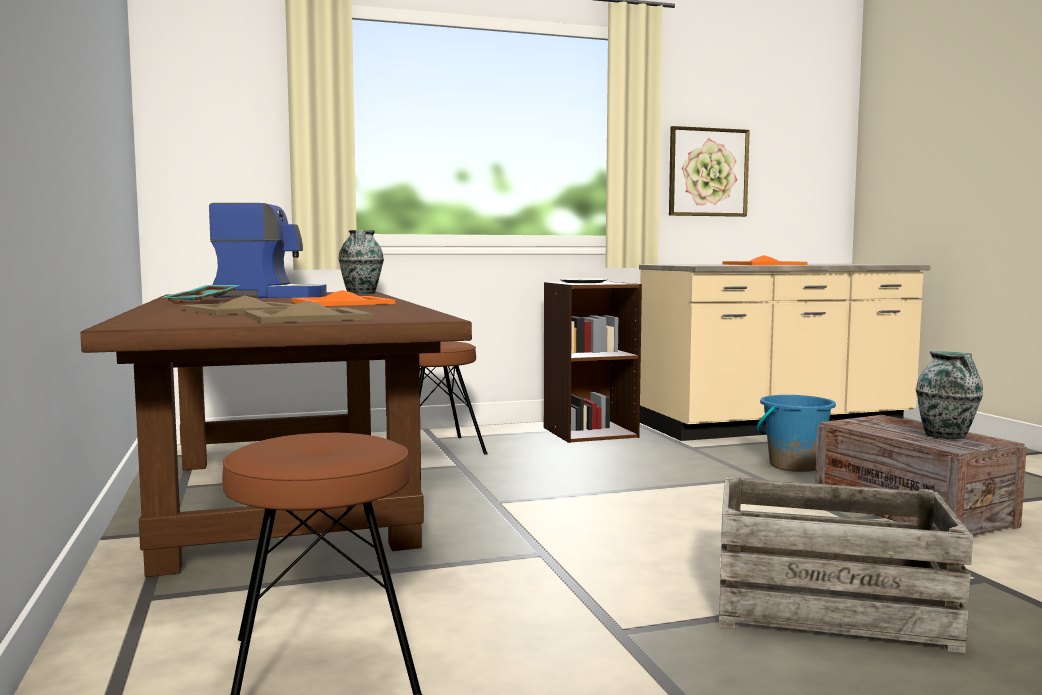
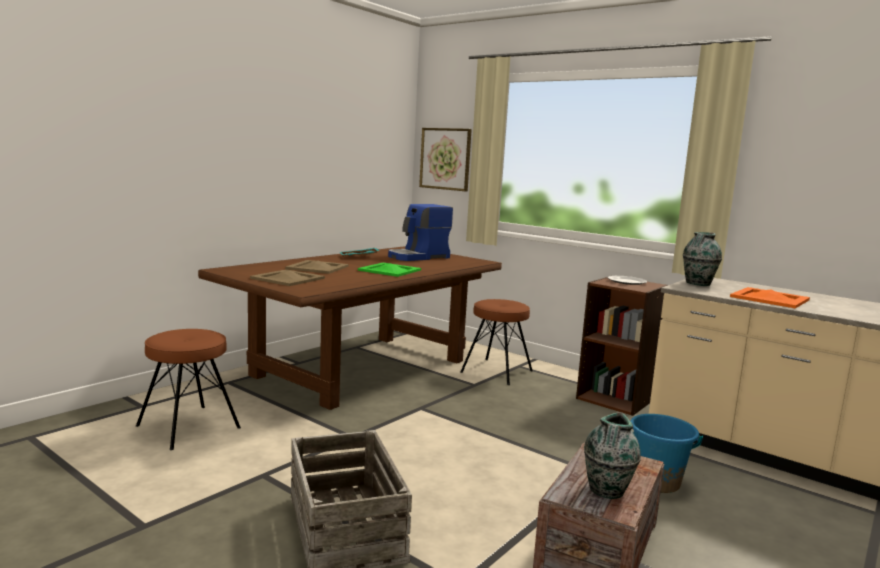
camera: 55 degrees right, 5 degrees up
(271, 296) = (419, 257): coffee machine -> coffee machine turned 90 degrees clockwise
(341, 302) = (389, 270): orange tray -> green tray
(361, 293) = (473, 263): vase -> vase (697, 284)
(708, 172) = (806, 196): picture -> picture (445, 159)

